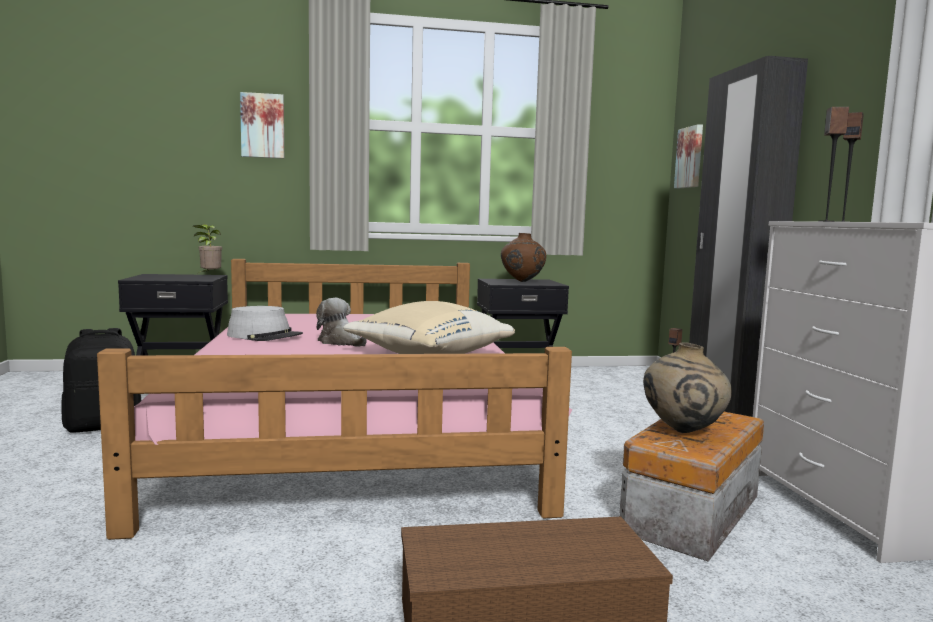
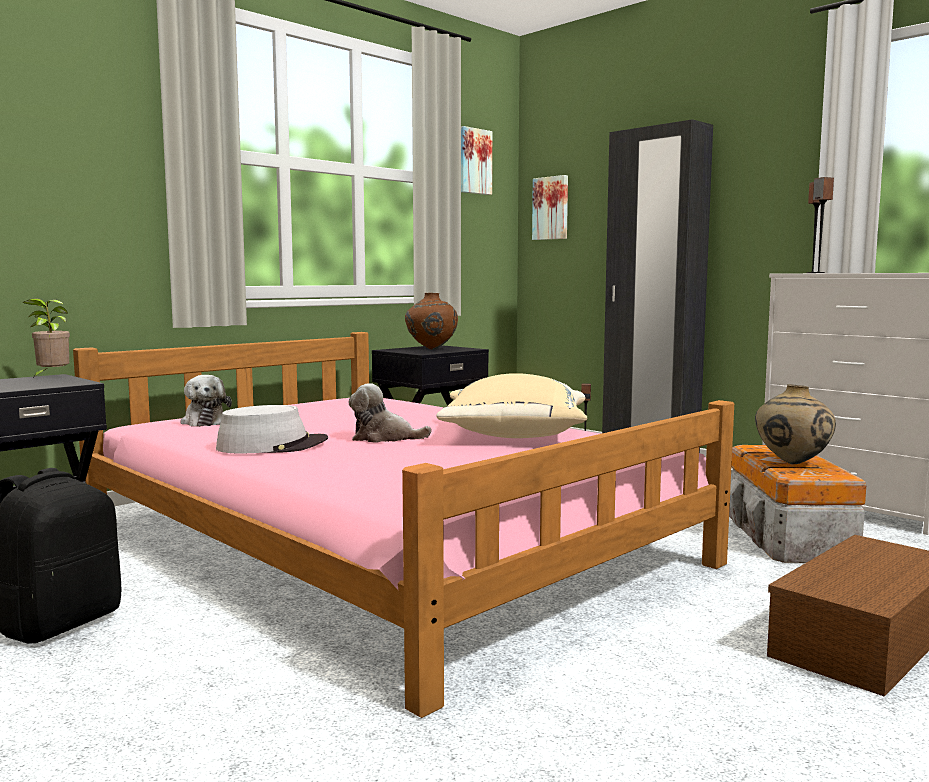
camera: 35 degrees left, 0 degrees up
(263, 126) = (85, 149): picture -> picture (473, 161)
(292, 316) = (204, 422): none -> plush toy

